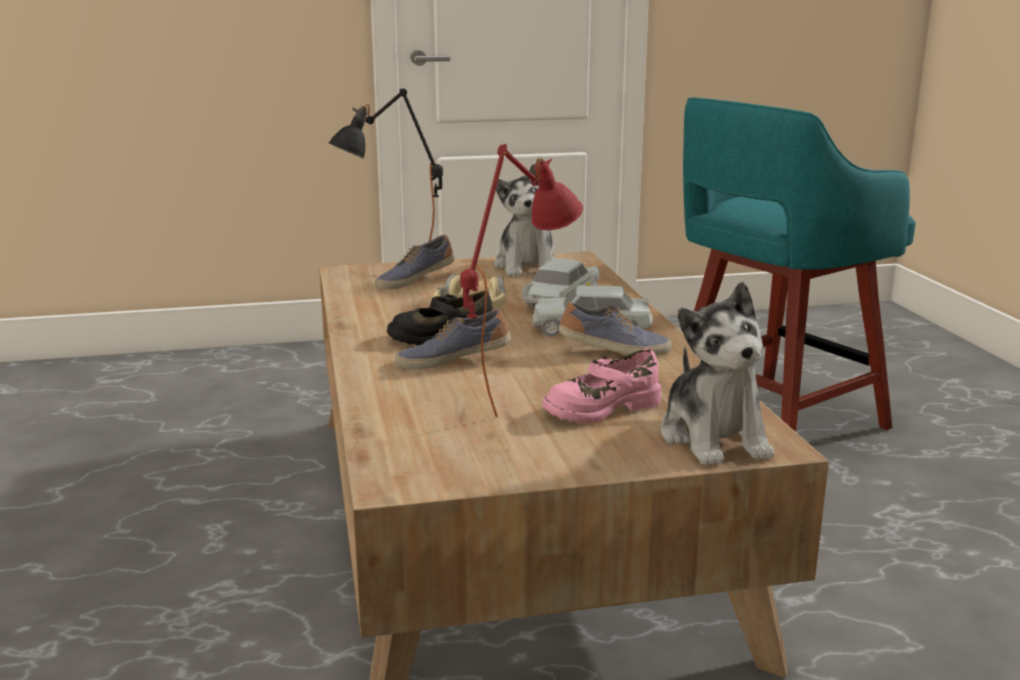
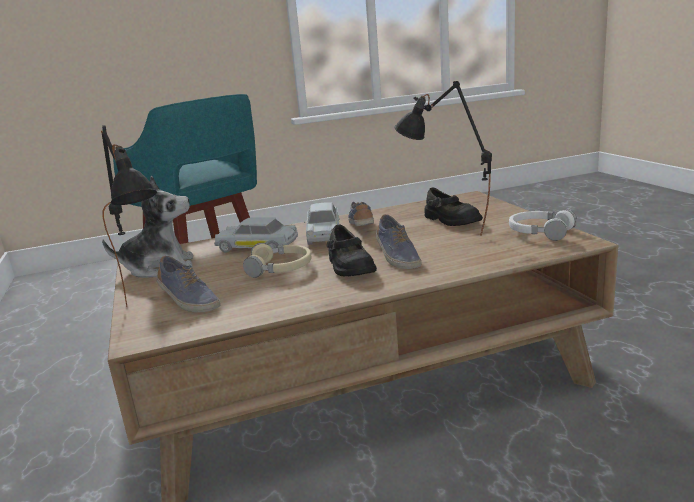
camera: 95 degrees left, 0 degrees up
(475, 462) = (540, 232): none -> white headphones
(518, 394) = (444, 236): red table lamp -> black table lamp
(600, 408) = (451, 220): pink shoe -> black shoe
(714, 437) = (470, 203): plush toy -> none

